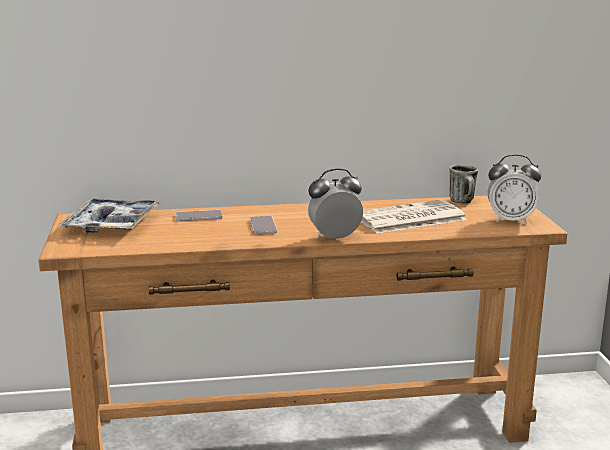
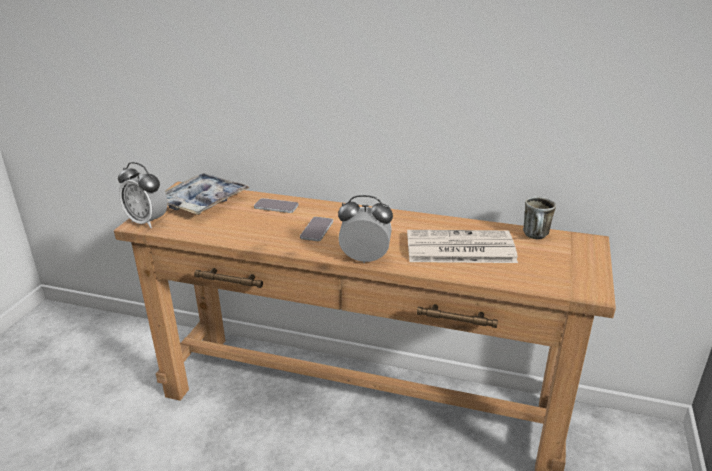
camera: 25 degrees right, 10 degrees up
(510, 220) = (564, 274): alarm clock -> alarm clock (147, 221)

